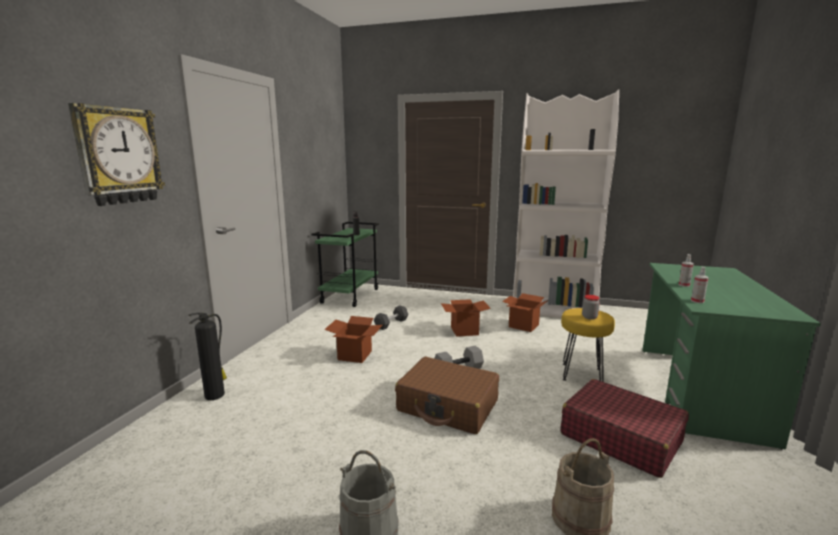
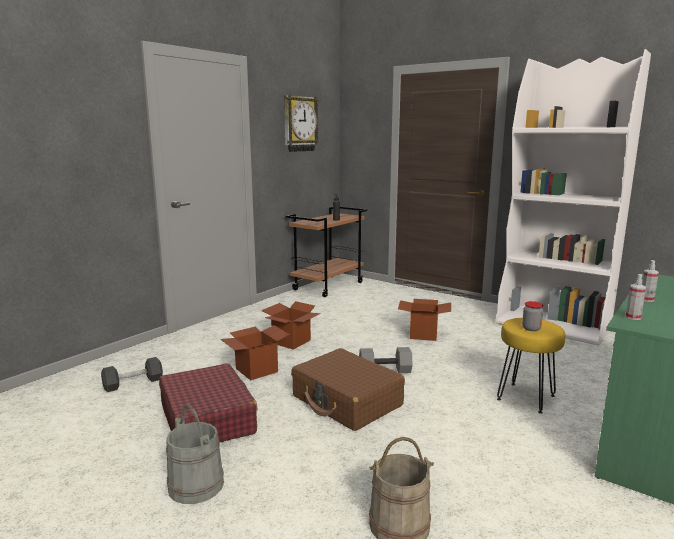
camera: 20 degrees right, 0 degrees up
(118, 156) = (77, 133): wall clock -> wall clock (299, 124)
(215, 395) = (149, 355): fire extinguisher -> none
(350, 296) = (328, 286): green cart -> brown cart
(391, 323) = (350, 317): black dumbbell -> black dumbbell (133, 383)
(523, 326) = (498, 338): cardboard box -> cardboard box (257, 370)
(620, 437) = (514, 466): red suitcase -> red suitcase (207, 419)

